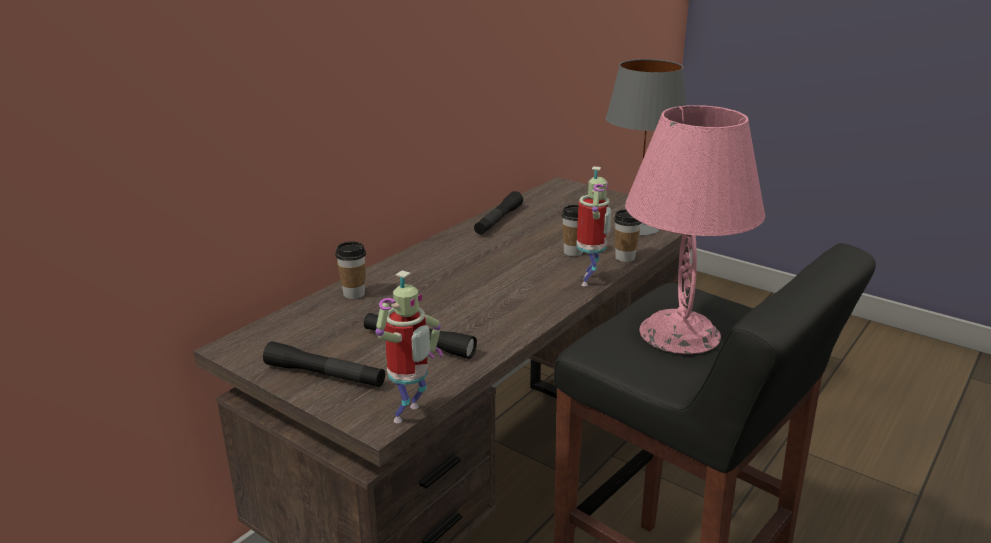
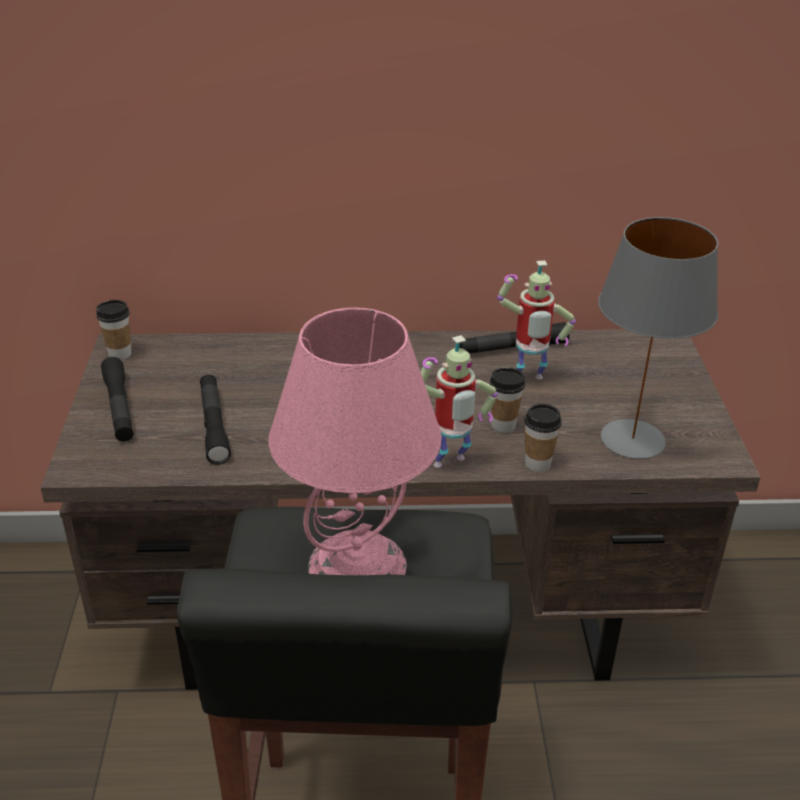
camera: 50 degrees right, 10 degrees up
(354, 294) = (261, 351): cup -> cup (120, 354)
(410, 415) = (99, 478): toy robot -> toy robot (528, 380)

